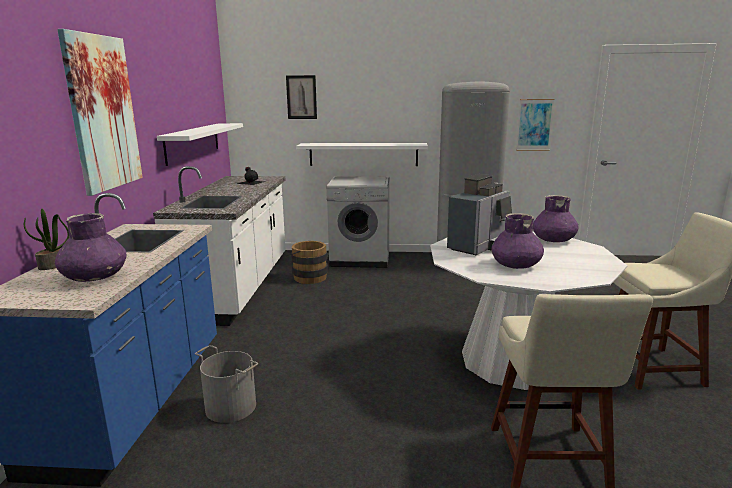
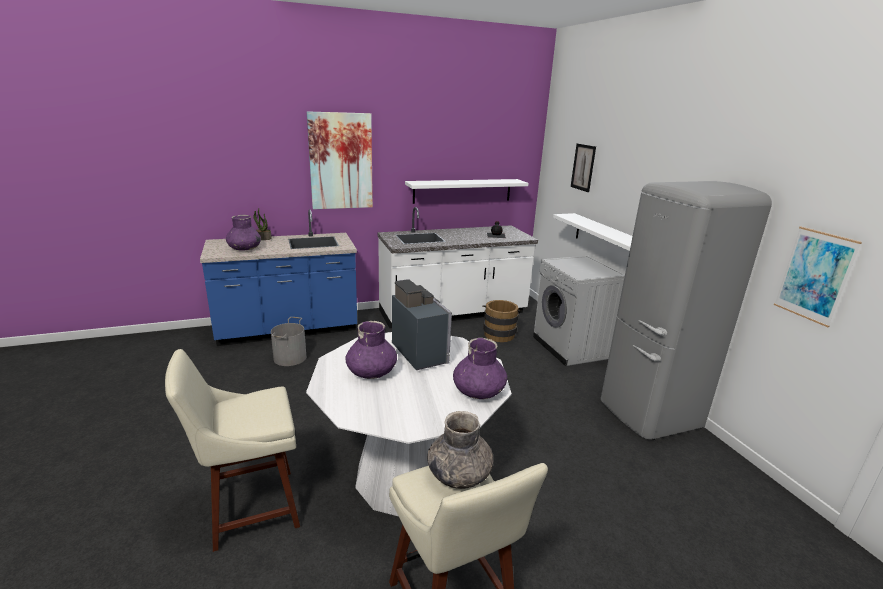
camera: 65 degrees right, 5 degrees up
(481, 246) = (422, 352): coffee machine -> coffee machine turned 135 degrees counterclockwise
(643, 268) = (459, 474): none -> grey vase

